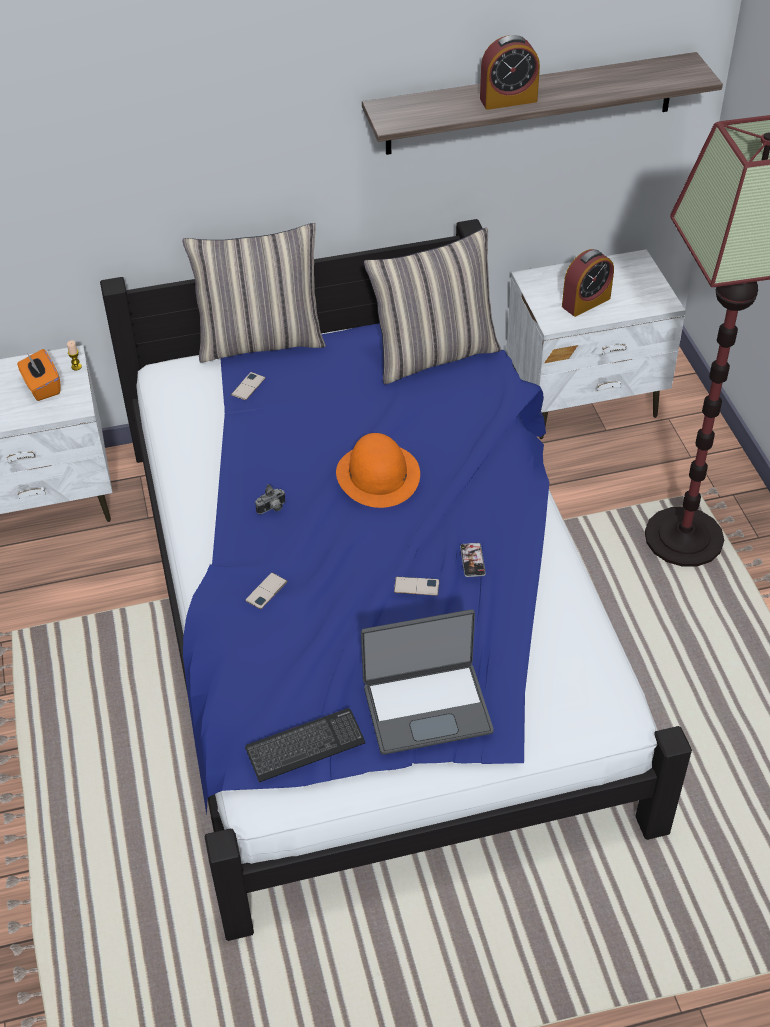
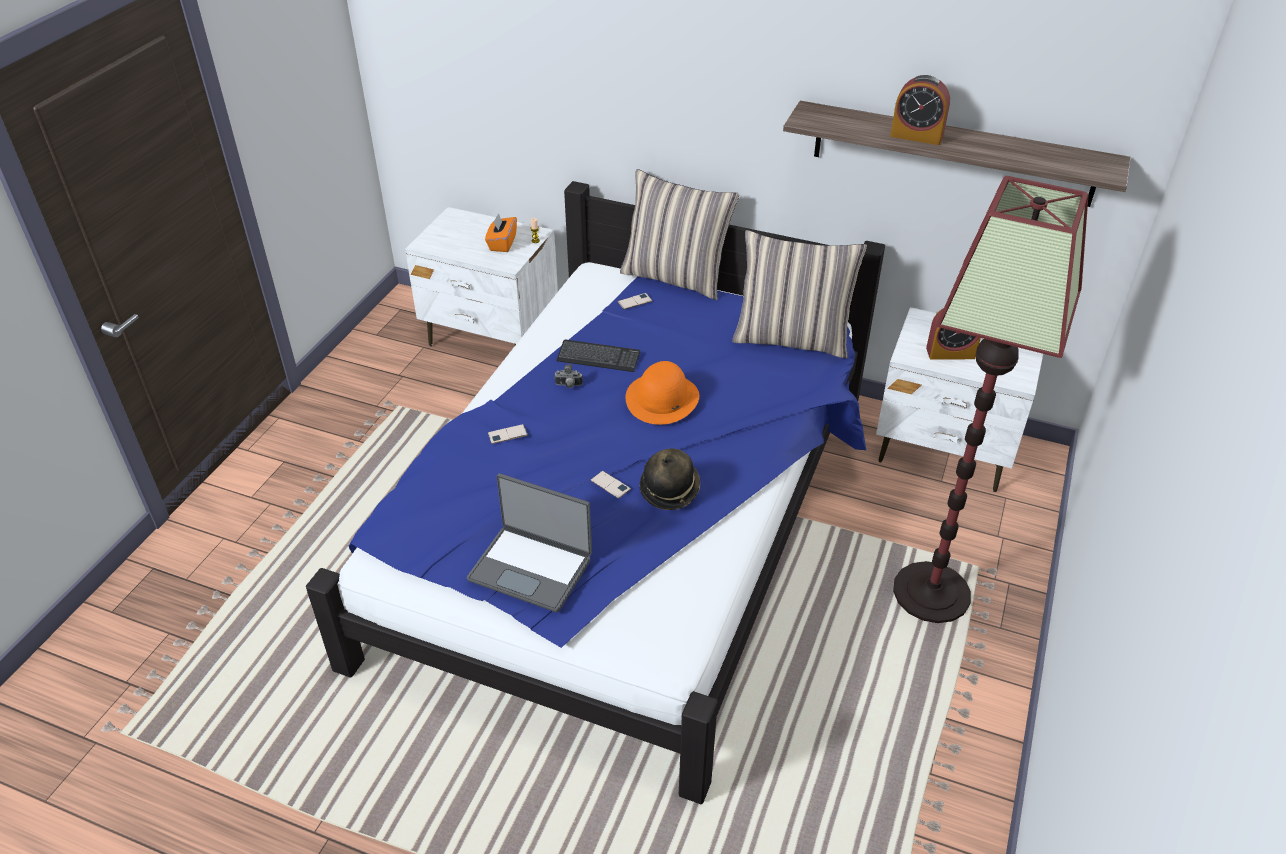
camera: 35 degrees right, 5 degrees down
(305, 746) = (426, 545): keyboard -> keyboard (598, 357)
(472, 560) = (669, 489): phone -> hat

